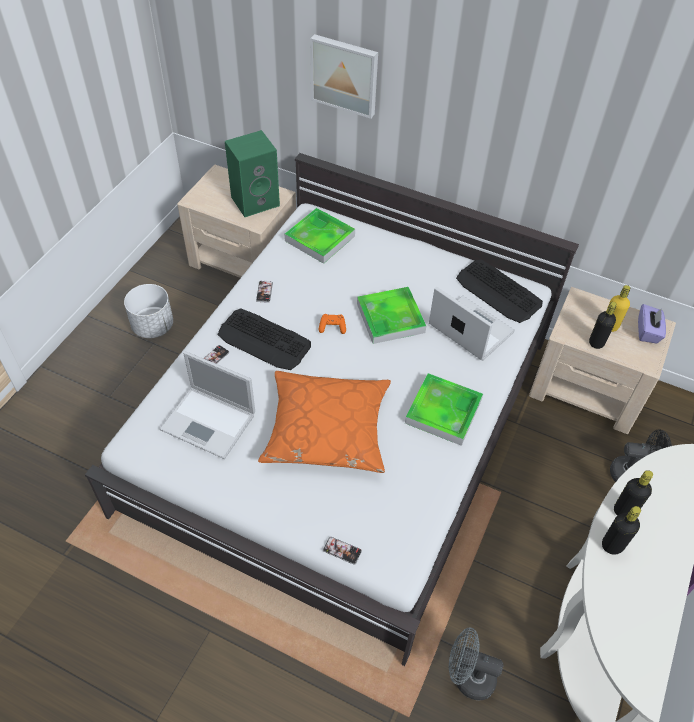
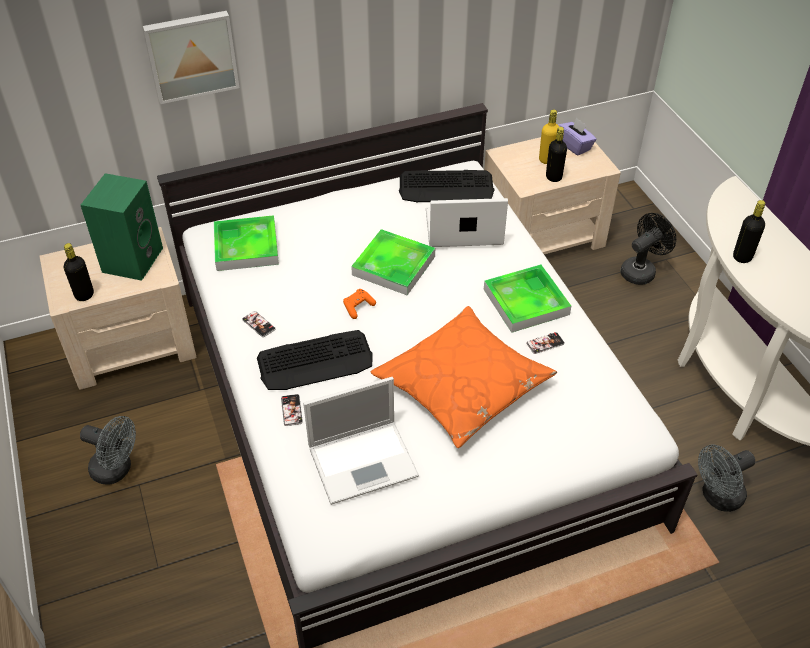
camera: 45 degrees left, 5 degrees down
(153, 326) = (117, 470): white planter -> grey fan
(342, 550) = (594, 458): phone -> phone (545, 343)
(612, 545) = (764, 283): black bottle -> black bottle (84, 295)

